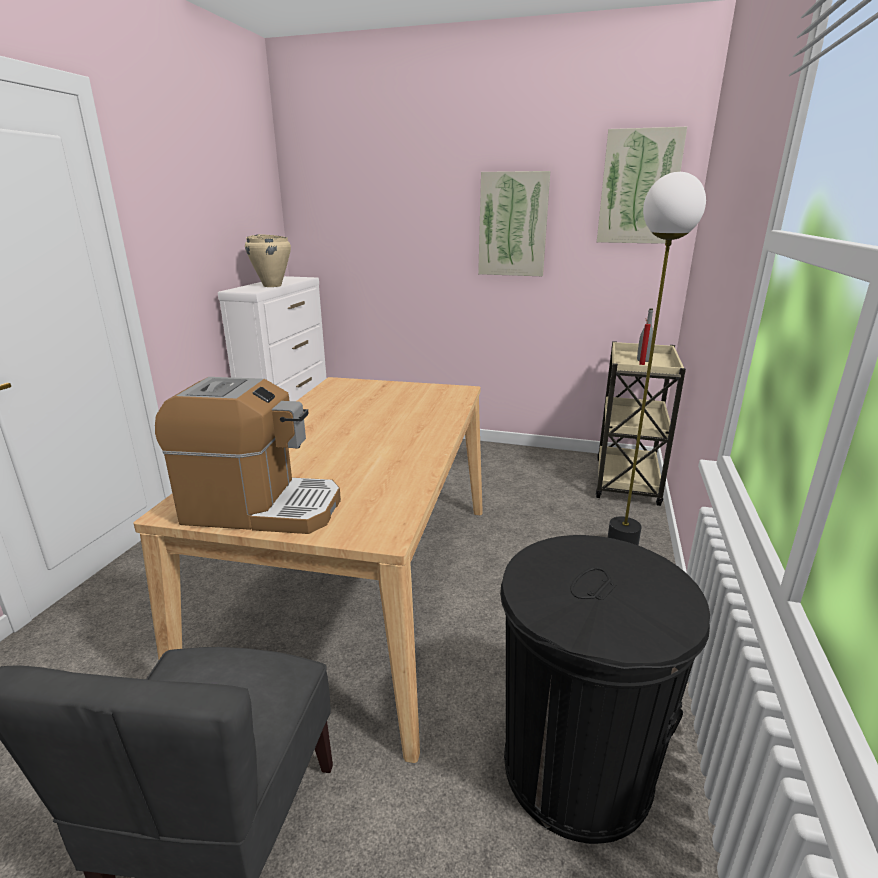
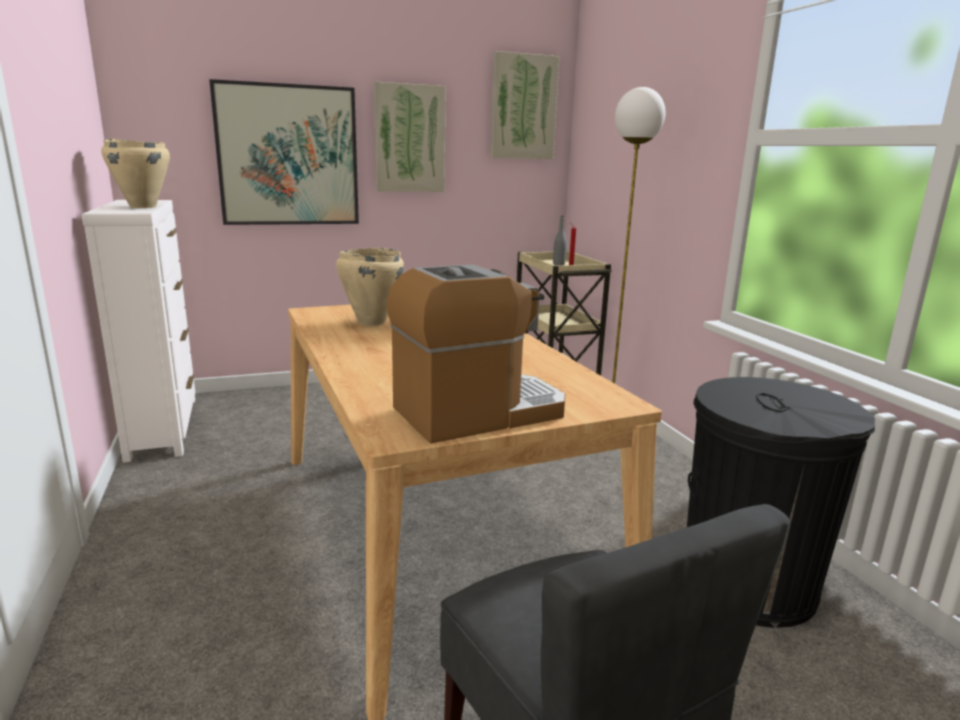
camera: 35 degrees left, 5 degrees down
(356, 401) = (371, 322): none -> beige cooking pot
(407, 242) = (288, 156): none -> picture

